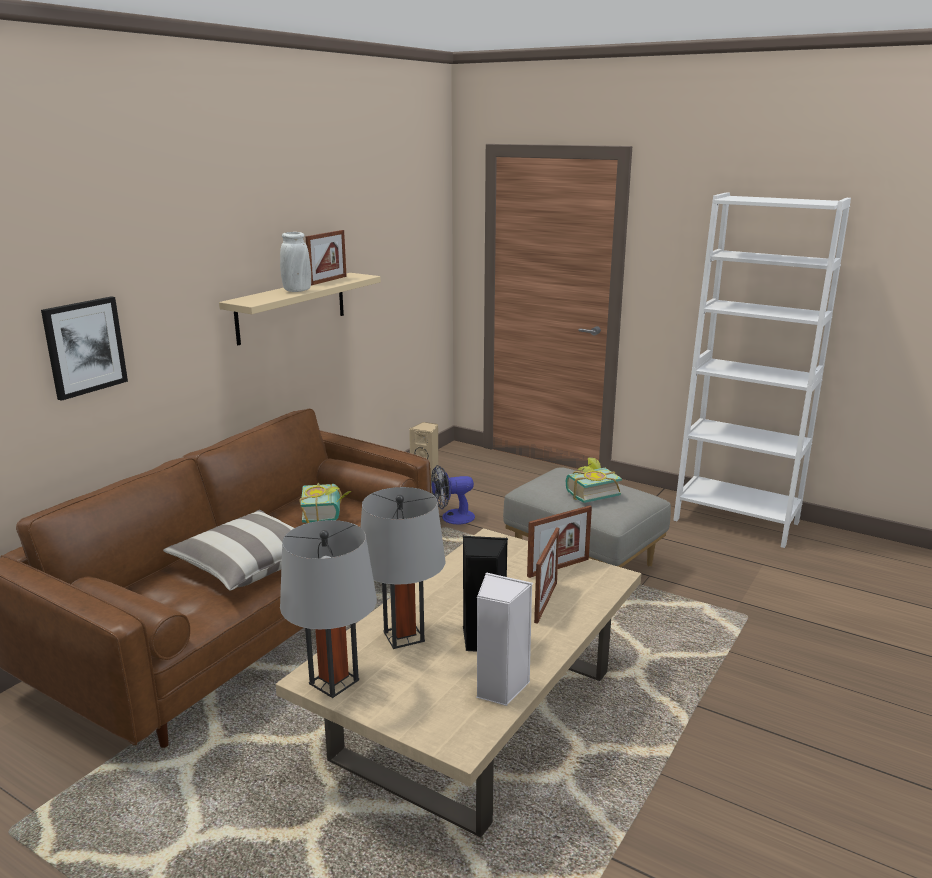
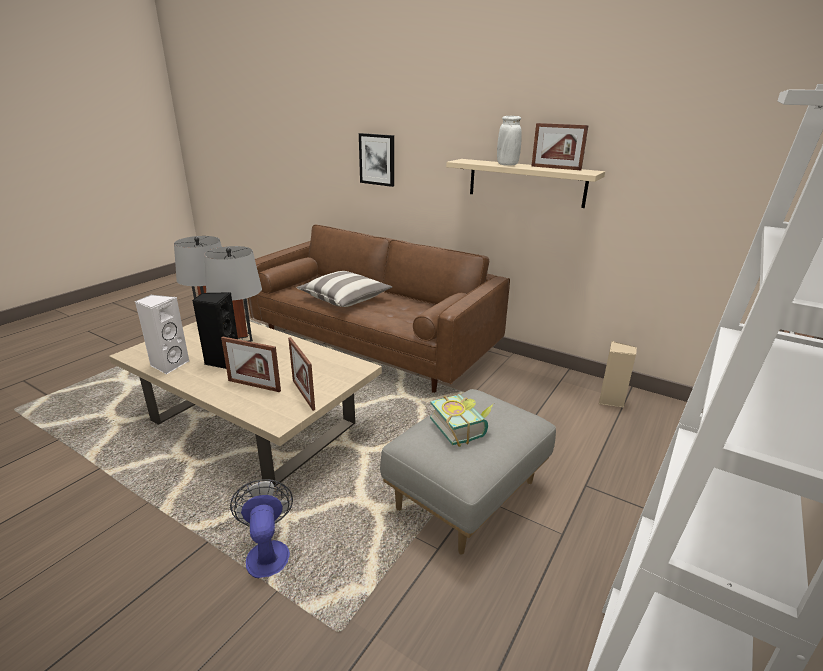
camera: 90 degrees right, 5 degrees up
(327, 514) = (412, 314): book -> none
(452, 518) = (537, 415): fan -> fan (267, 552)

